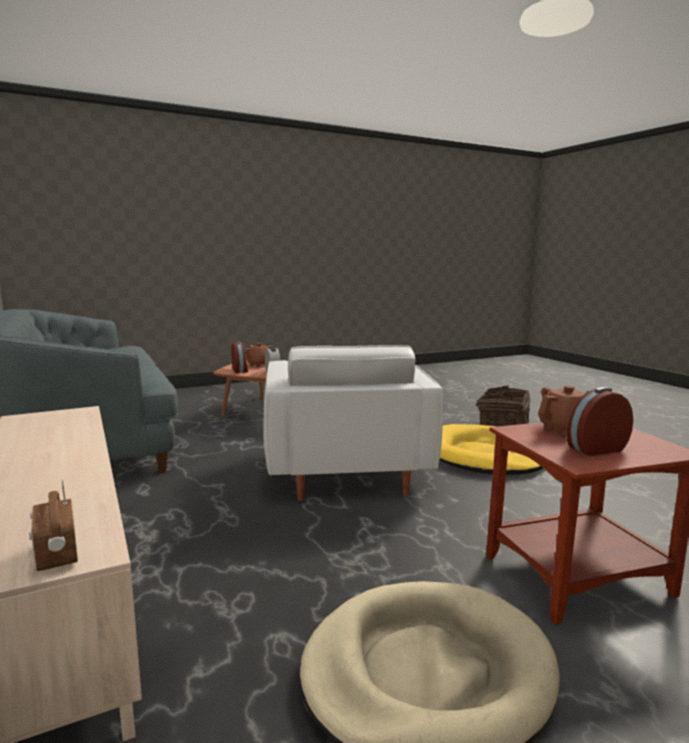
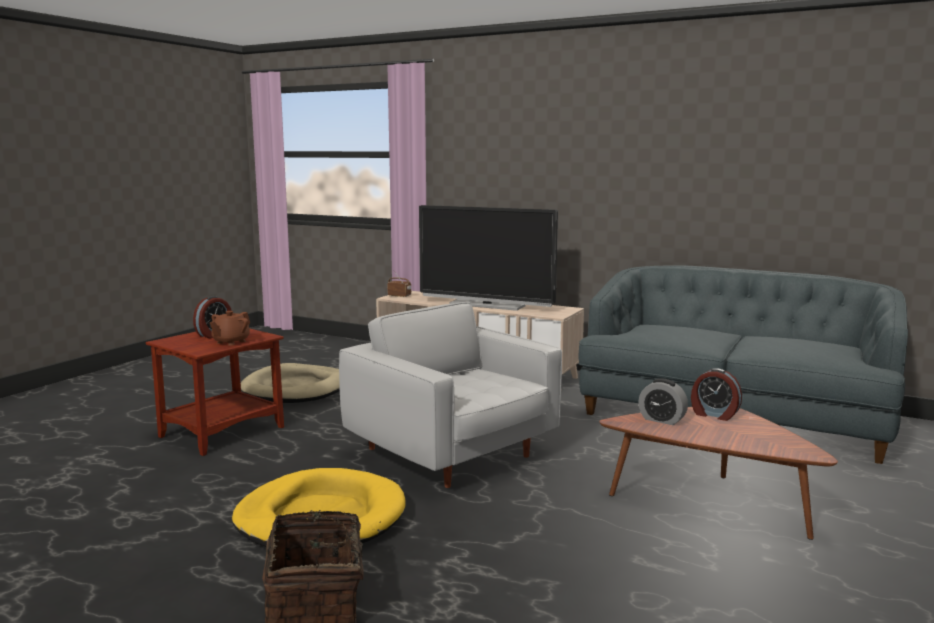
camera: 145 degrees right, 0 degrees up
(61, 453) = (487, 305): none -> television
(259, 365) = (740, 434): brown teapot -> none

